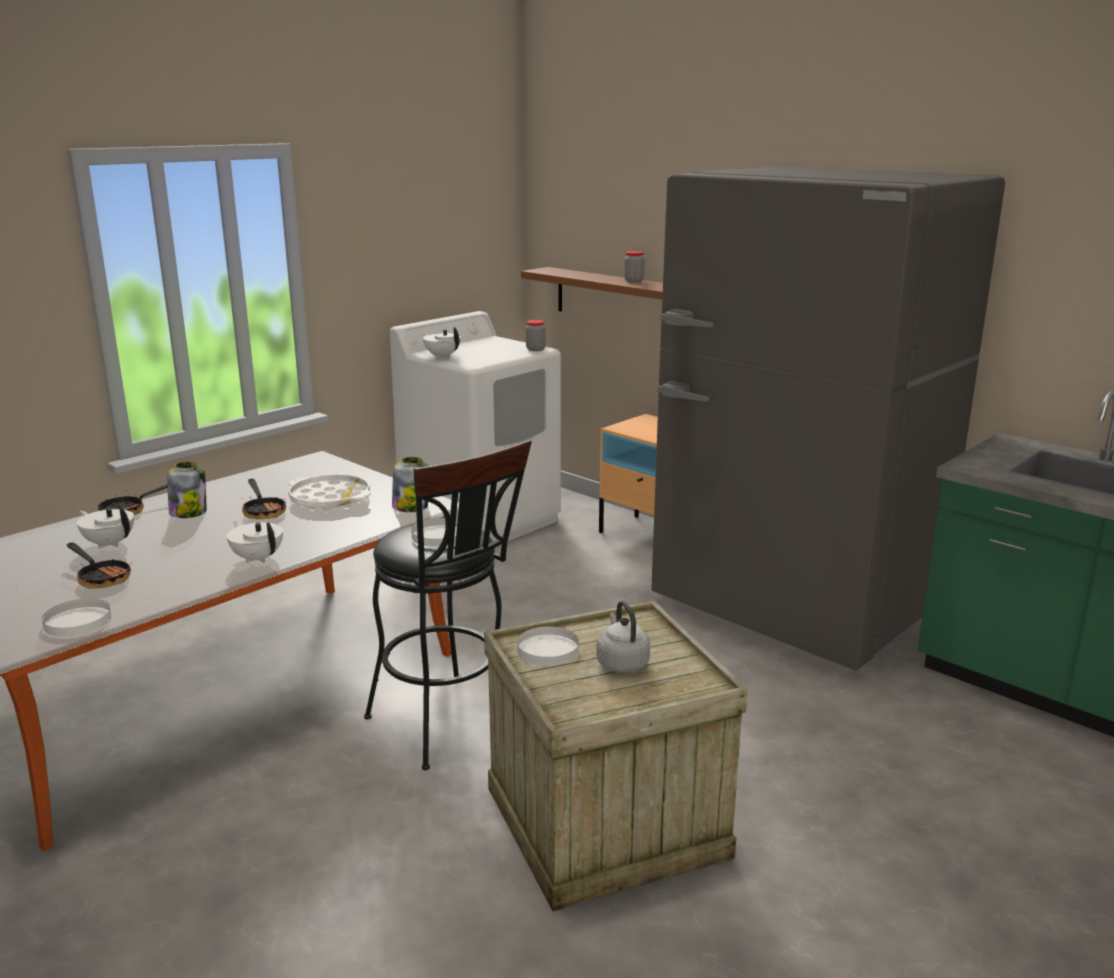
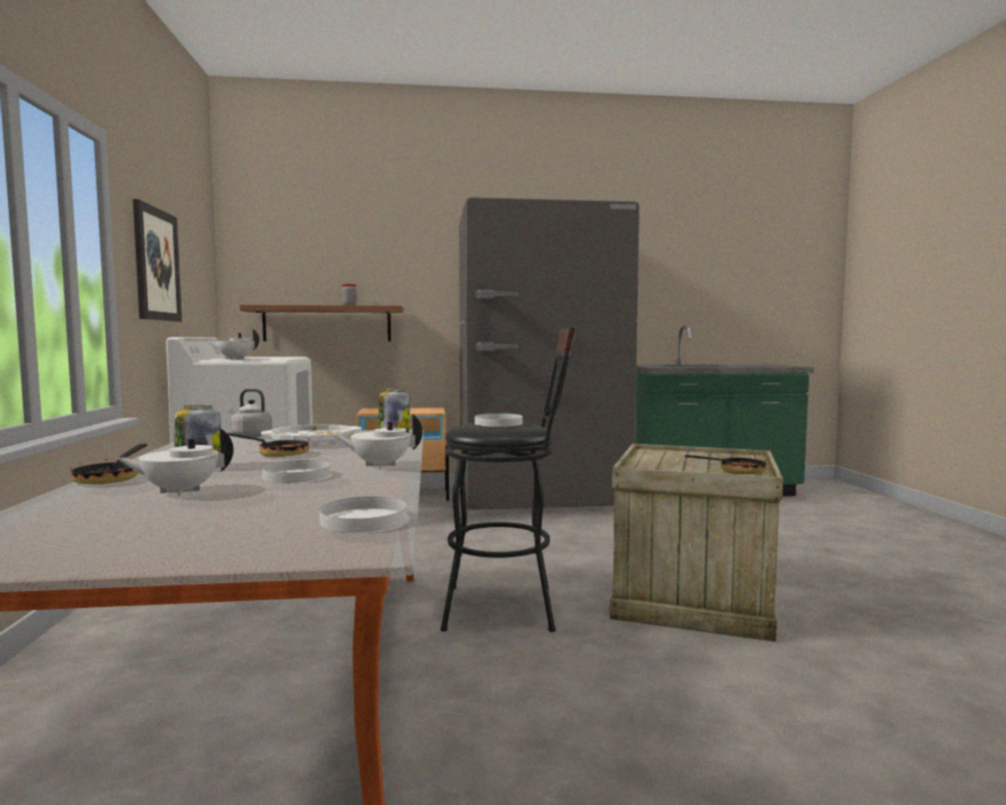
camera: 50 degrees left, 15 degrees down
(101, 577) = (267, 502): frying pan -> frying pan (735, 471)
(383, 251) = (156, 265): none -> picture
(535, 349) = (294, 356): jar -> none
(547, 649) = (657, 466): white plate -> white plate (296, 475)
(621, 662) = (699, 460): grey kettle -> grey kettle (250, 436)

